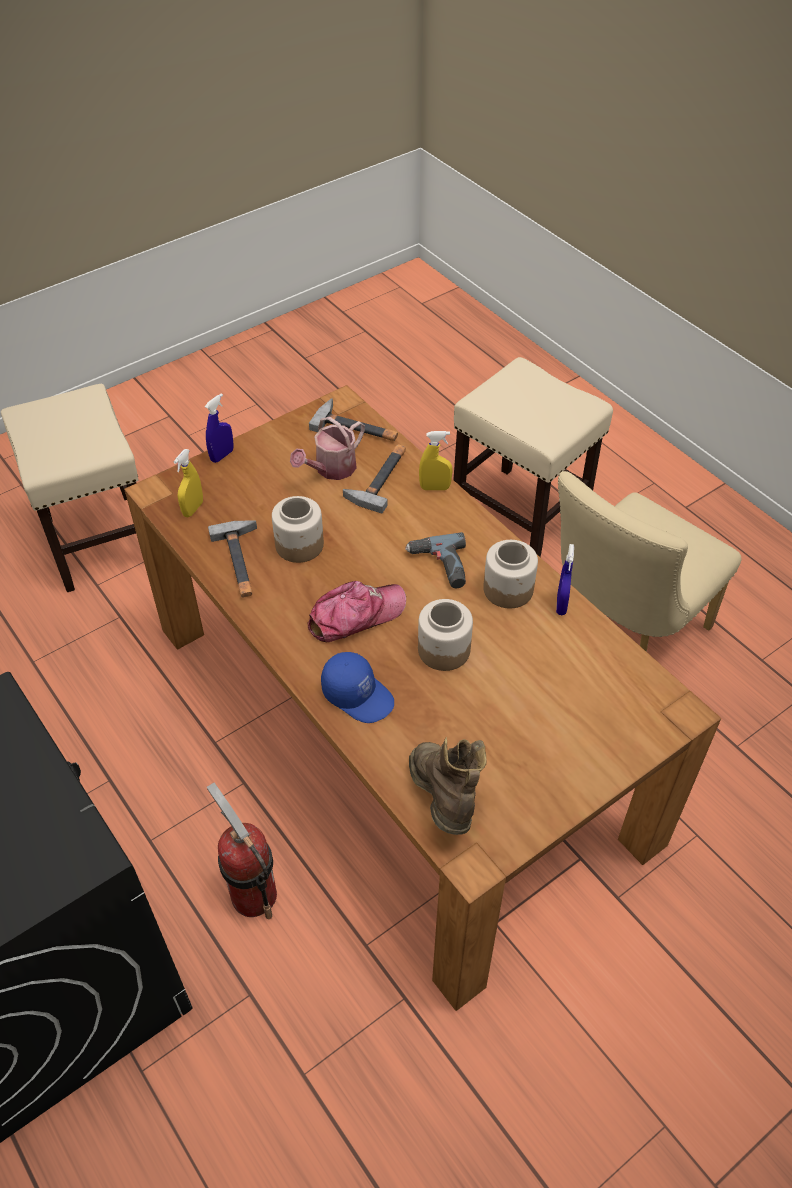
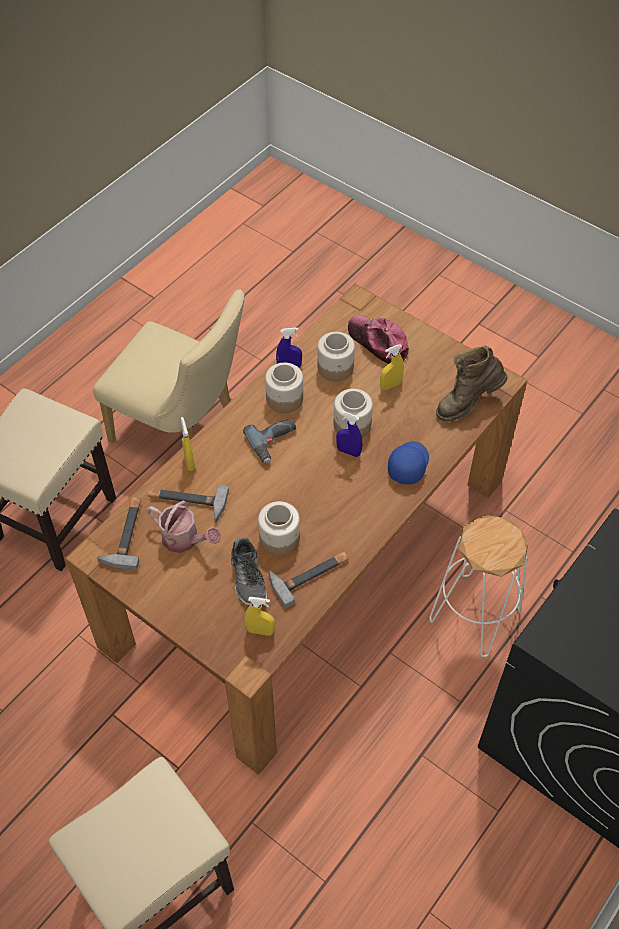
camera: 105 degrees left, 5 degrees up
(222, 455) = (186, 631): blue spray bottle -> blue spray bottle (348, 452)
(253, 895) = (474, 616): fire extinguisher -> white stool
(260, 511) = (248, 578): none -> shoe
(356, 615) = (339, 483): cap -> cap (378, 342)
(503, 711) = (390, 385): none -> yellow spray bottle
(550, 655) = (335, 368): none -> jar

